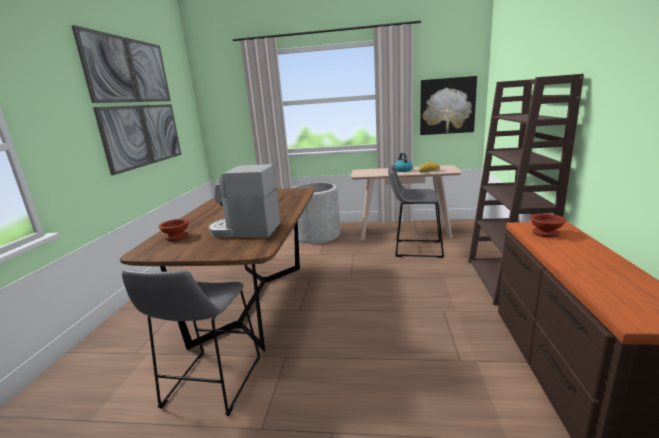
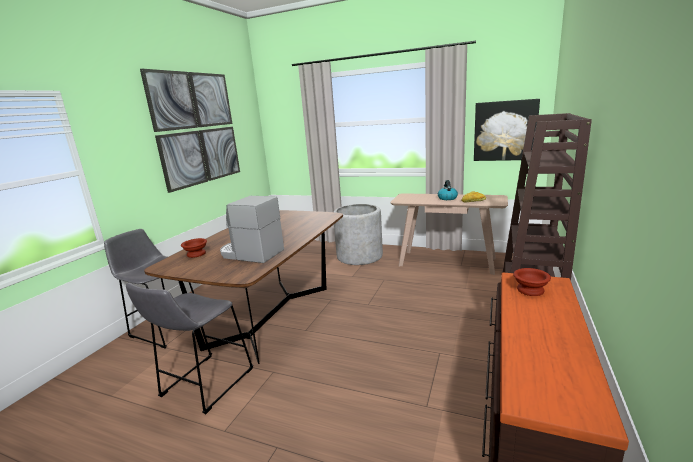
camera: 15 degrees right, 0 degrees up
(415, 249) = (448, 282): grey stool -> grey stool (165, 328)

